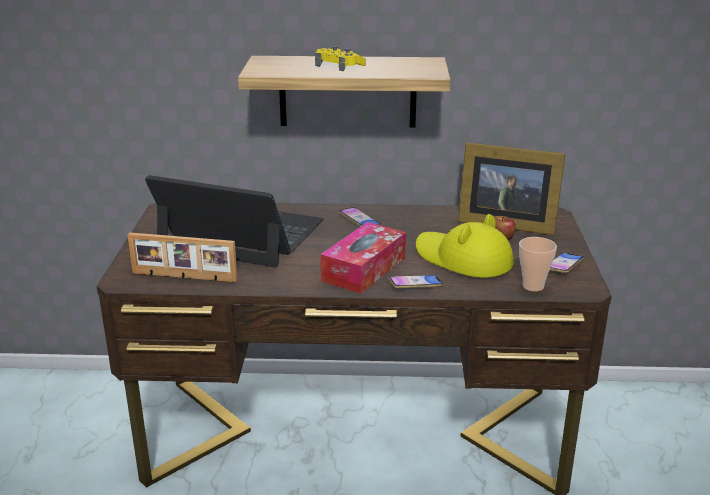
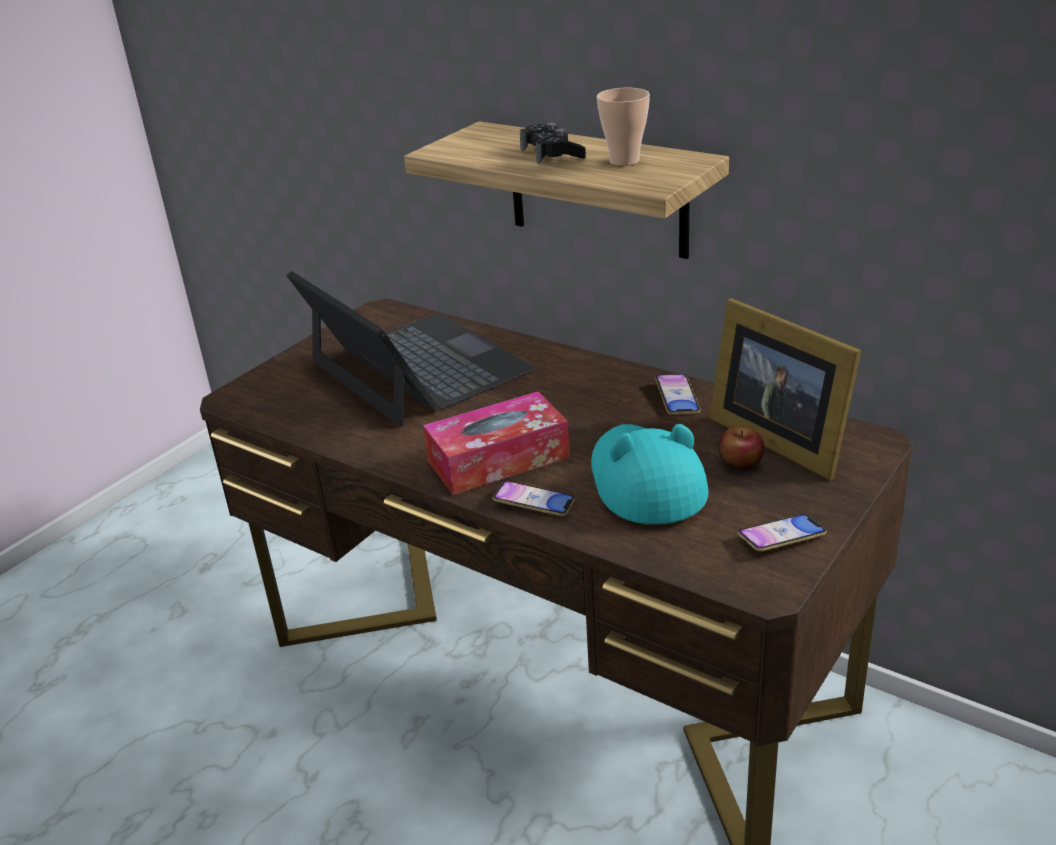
camera: 35 degrees right, 5 degrees up
(184, 277) = (292, 411): picture frame -> none
(339, 66) = (552, 154): yellow game controller -> black game controller
(359, 221) = (578, 383): phone -> phone (677, 398)
(463, 259) = (645, 481): yellow hat -> turquoise hat
(533, 286) = (692, 557): cup -> cup (624, 161)

